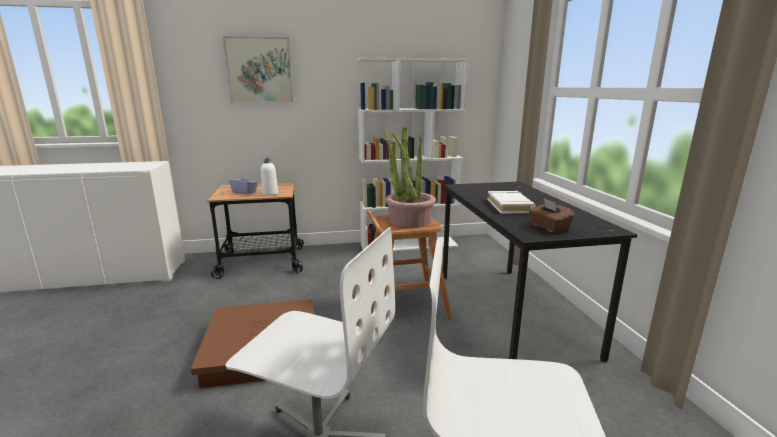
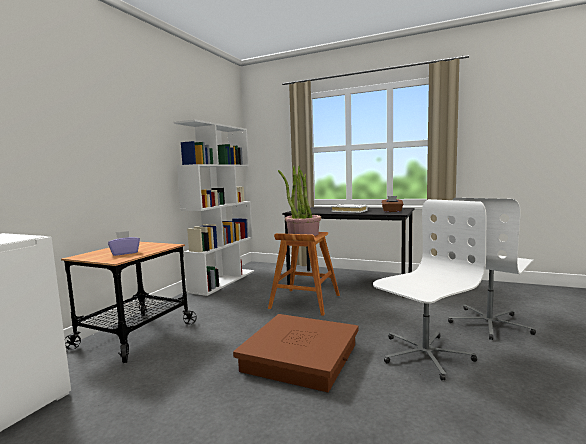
camera: 55 degrees left, 10 degrees down
(259, 70) = (93, 123): picture -> none
(270, 194) = (157, 248): white bottle -> none

